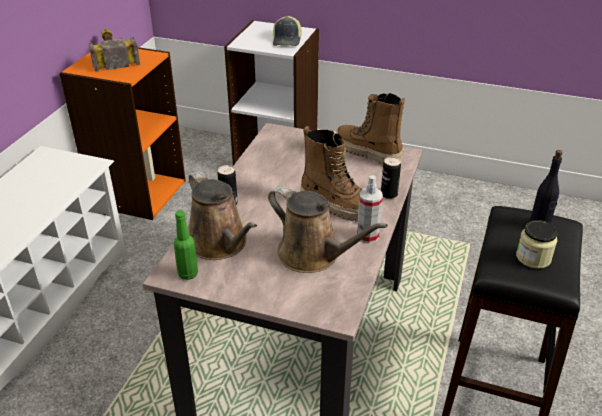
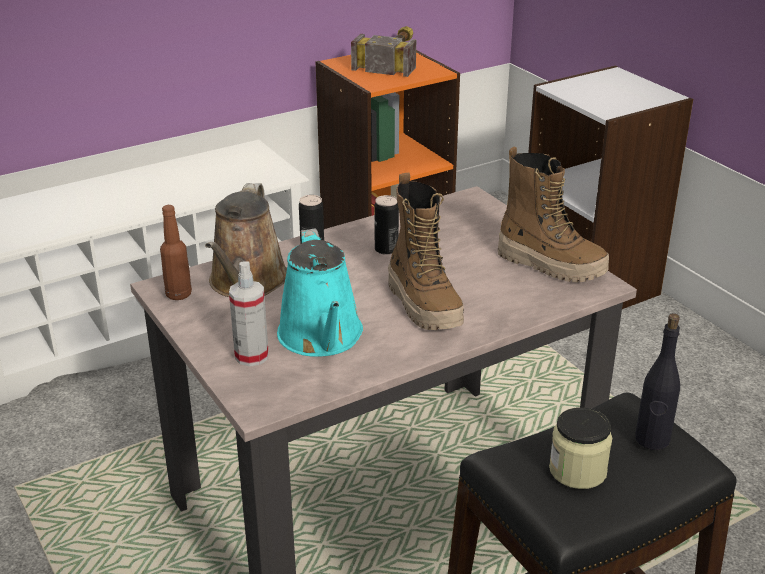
camera: 40 degrees right, 5 degrees down
(188, 274) = (178, 295): green bottle -> brown bottle
(287, 40) = (625, 100): cap -> none
(313, 255) = (322, 338): brown watering can -> turquoise watering can
(367, 154) = (551, 265): boot -> boot turned 135 degrees clockwise
(367, 236) = (411, 348): spray bottle -> spray bottle (251, 356)
(389, 194) = (508, 318): can -> can (386, 249)

